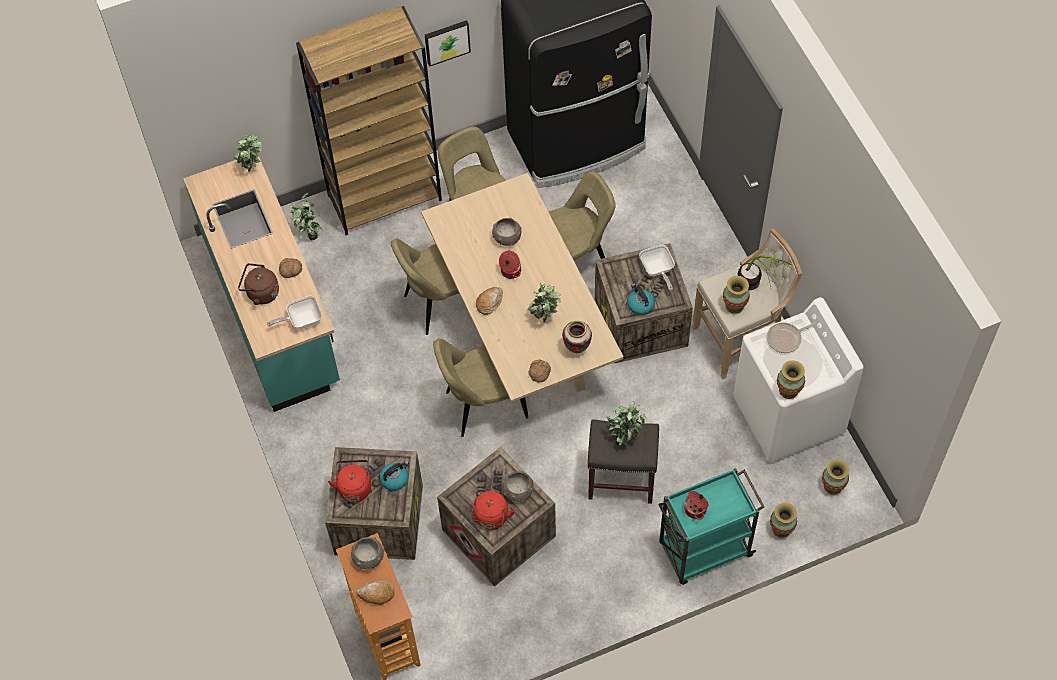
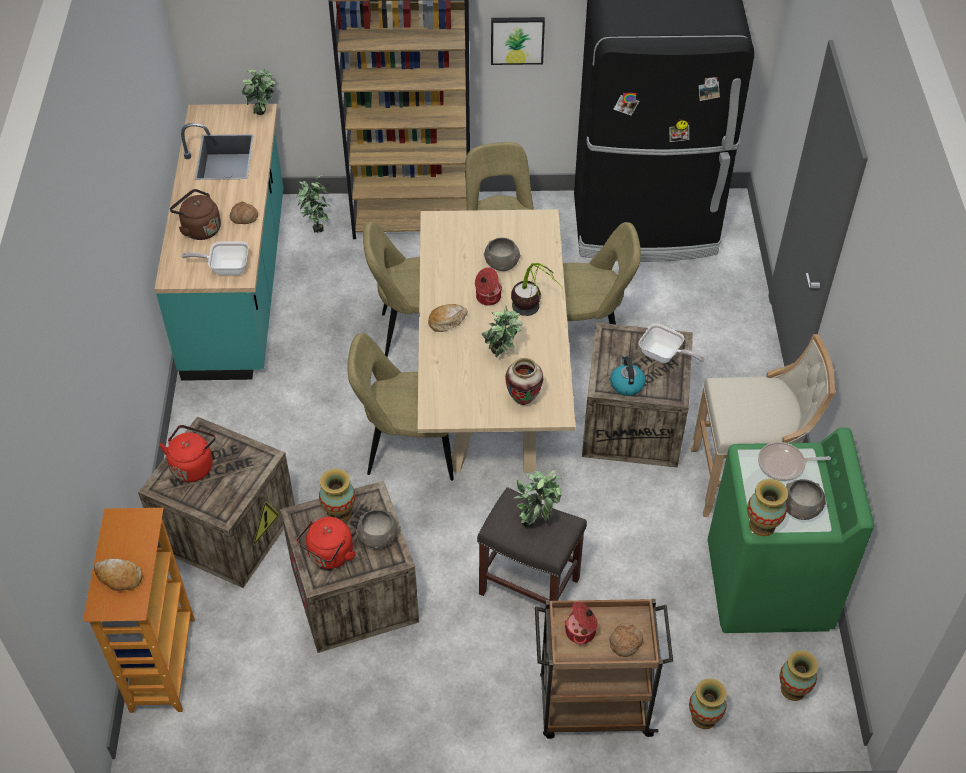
camera: 20 degrees right, 10 degrees down
(368, 558) = (135, 531): grey bowl -> grey bowl (800, 508)
(394, 479) = (243, 473): kettle -> none
(539, 372) = (465, 410): bread -> bread (625, 642)
(657, 270) = (664, 355): frying pan -> frying pan turned 60 degrees counterclockwise
(703, 550) = (592, 706): turquoise cart -> brown cart
(734, 305) = (739, 417): vase -> vase (339, 512)
(758, 289) = (777, 409): potted plant -> potted plant (532, 317)
(788, 416) = (768, 586): white washing machine -> green washing machine

